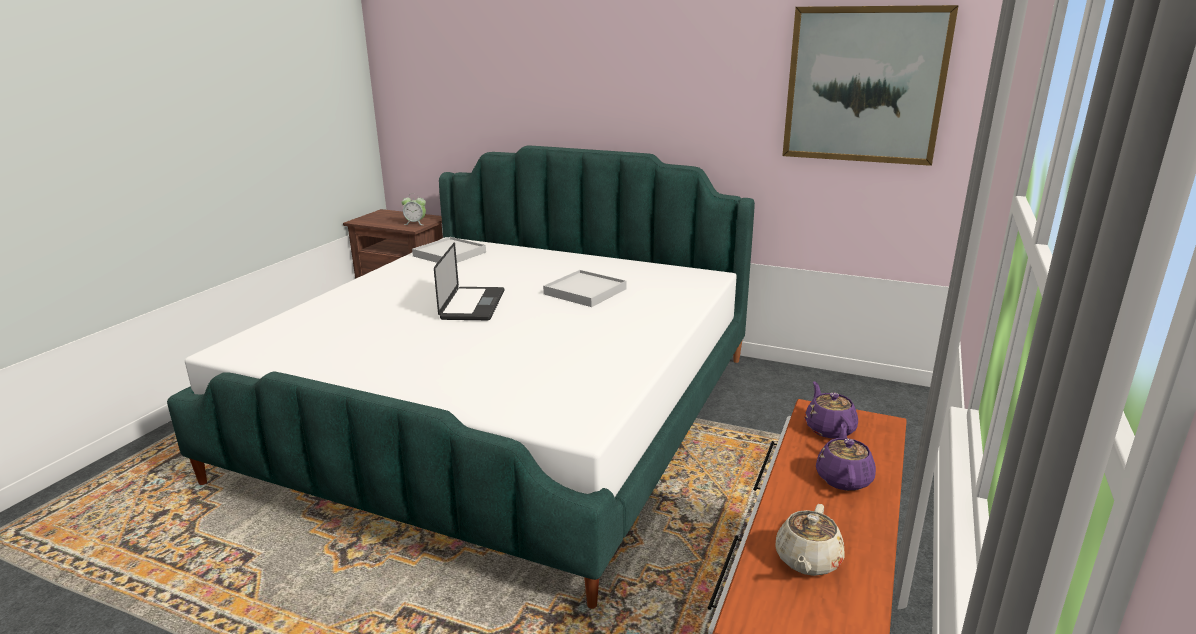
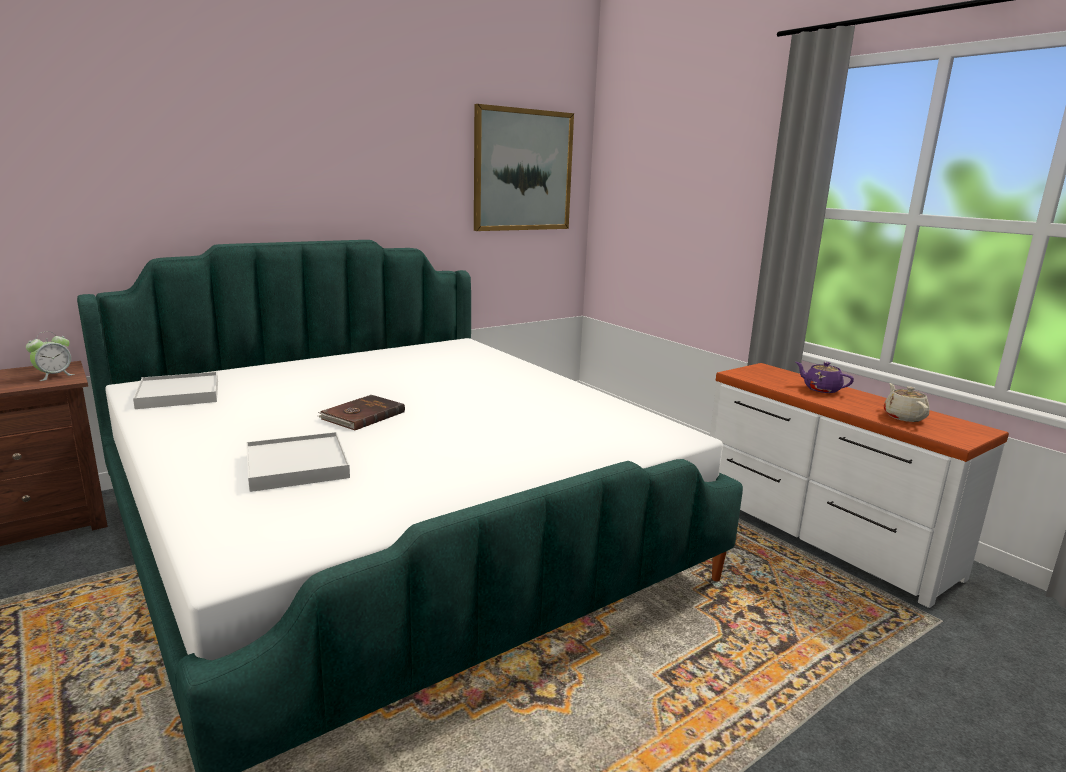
camera: 60 degrees left, 5 degrees down
(473, 305) = (362, 415): laptop -> brown book
(585, 291) = (416, 377): white tray -> white tray (296, 466)
(807, 560) = (903, 417): beige teapot -> beige teapot turned 150 degrees counterclockwise
(829, 428) = (761, 377): purple teapot -> none

